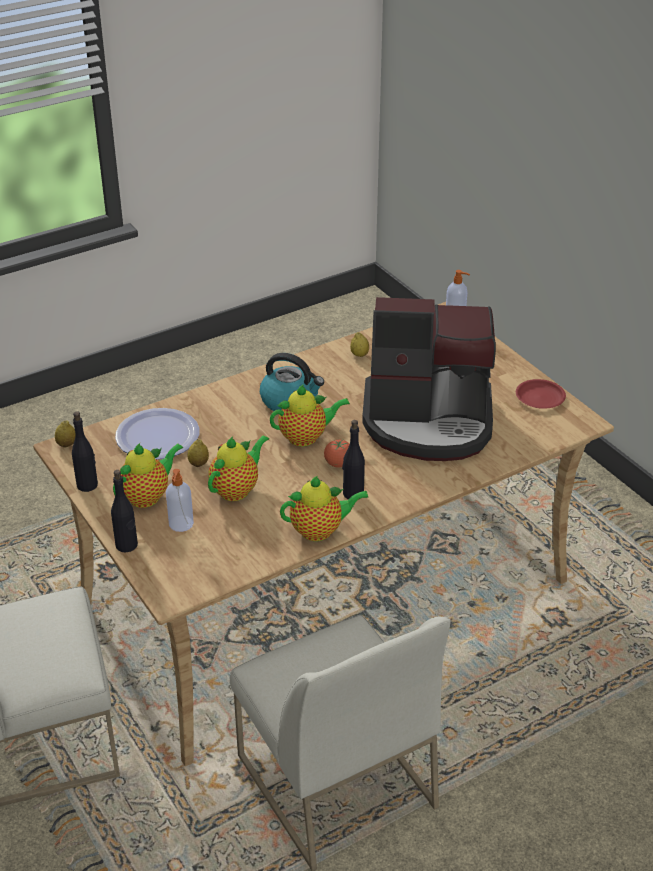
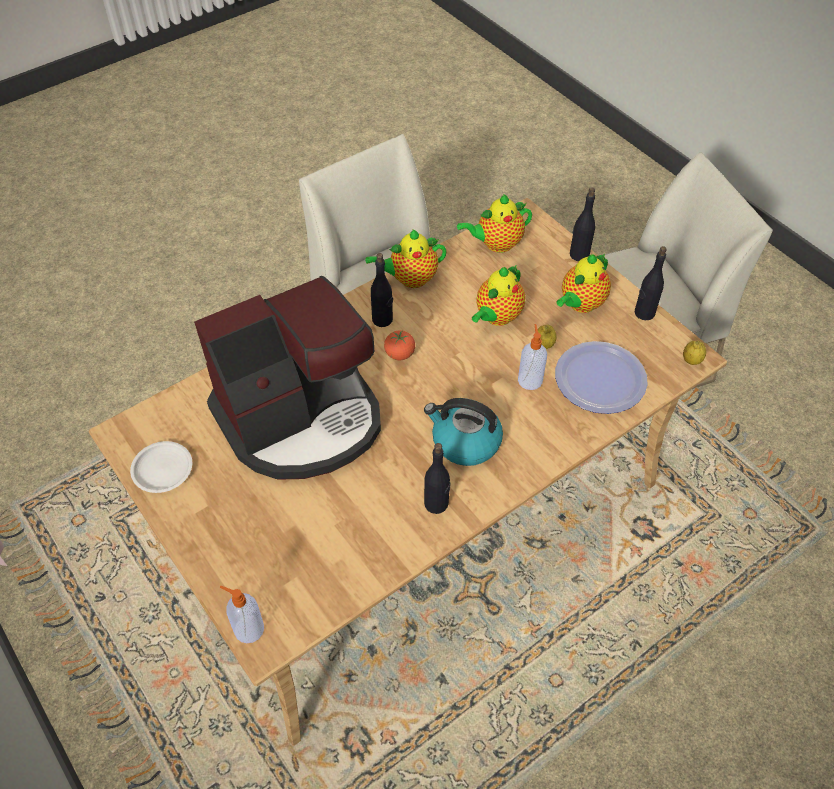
camera: 175 degrees right, 15 degrees up
(181, 524) = (538, 277): soap dispenser -> soap dispenser (530, 379)
(306, 437) = (438, 387): teapot -> teapot (496, 244)
(320, 368) = (436, 504): none -> black bottle
(359, 355) = (387, 534): lemon -> none
(428, 422) = (301, 419): coffee machine -> coffee machine turned 150 degrees clockwise
(540, 397) = (162, 469): red plate -> white plate

